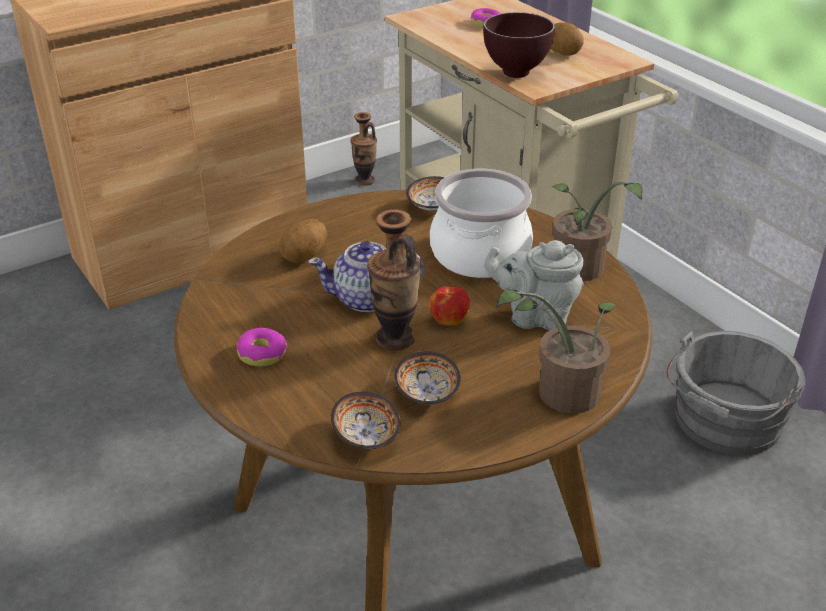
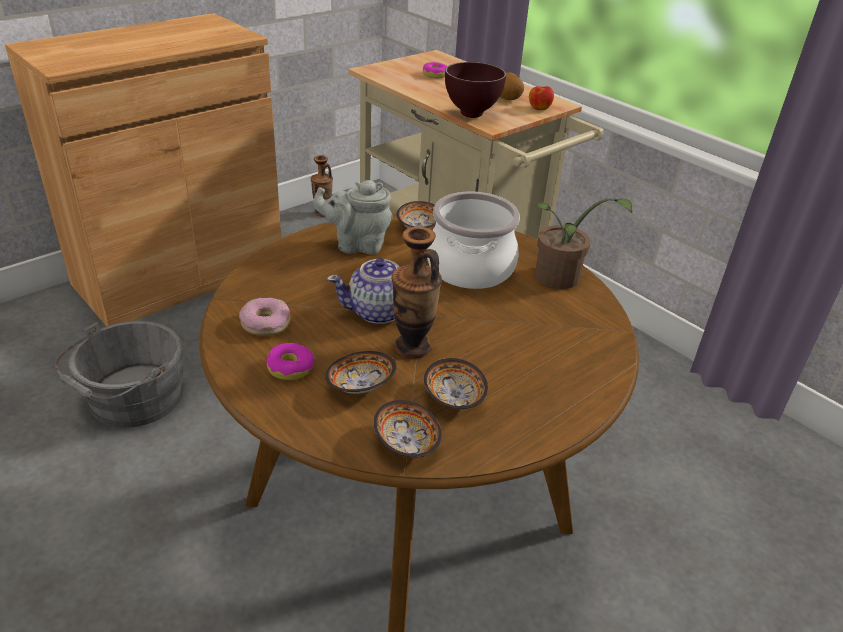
camera: 10 degrees left, 0 degrees up
(245, 306) = (266, 323): none -> donut
(305, 257) = (313, 275): potato -> none
(331, 376) = (361, 386): none -> bowl
(449, 320) = (457, 328): apple -> apple (539, 108)
(535, 316) = (532, 321): grey teapot -> grey teapot (357, 245)
(559, 394) = (573, 392): potted plant -> none
(724, 423) = (647, 401): grey bucket -> grey bucket (131, 399)

